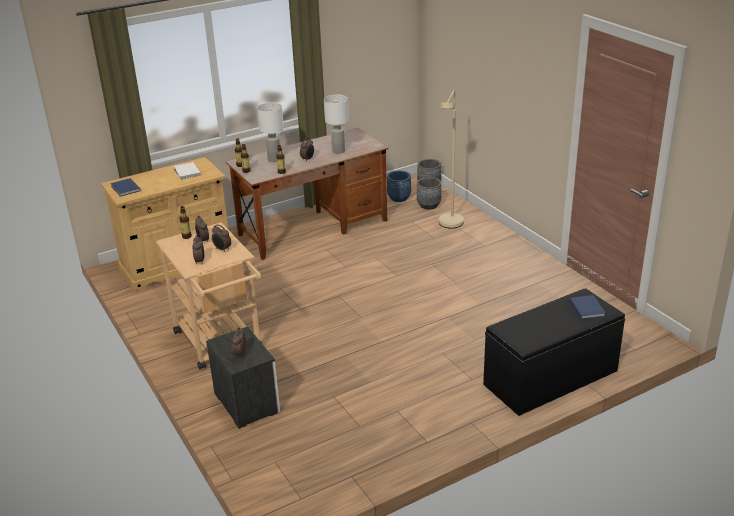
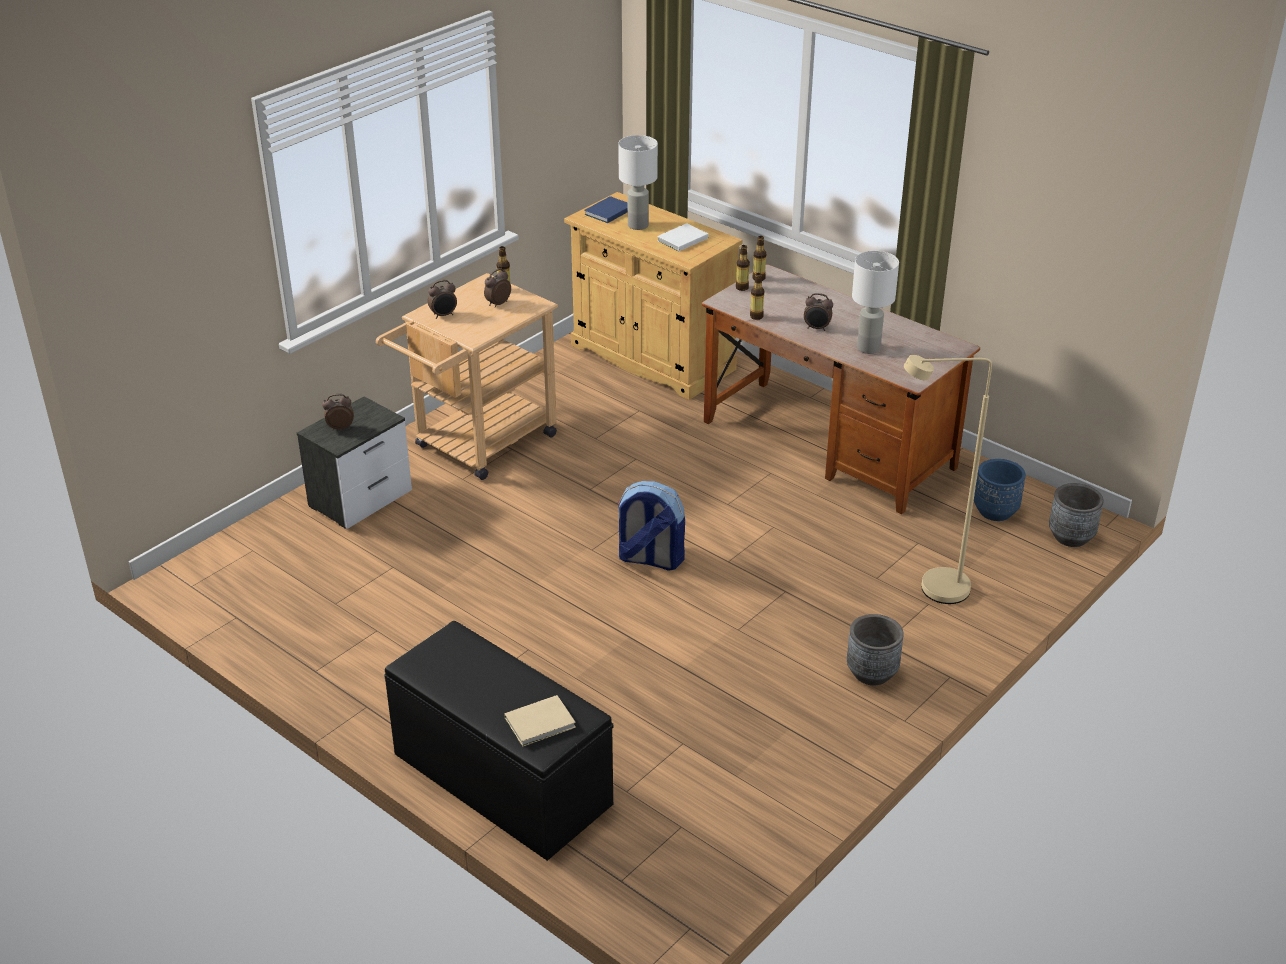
camera: 70 degrees right, 5 degrees up
(222, 249) = (480, 323): alarm clock -> none
(274, 159) = (796, 300): white table lamp -> white table lamp (637, 225)
(381, 299) = (649, 559): none -> backpack
(429, 205) = (992, 551): grey planter -> grey planter (872, 673)
(587, 308) = (542, 723): blue book -> beige book

